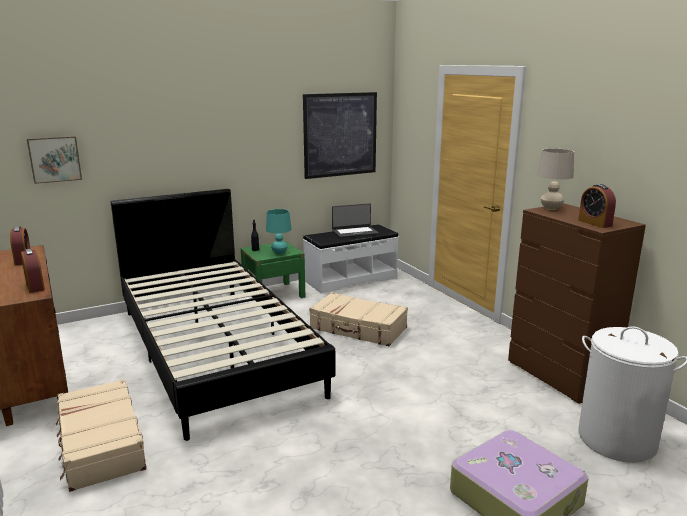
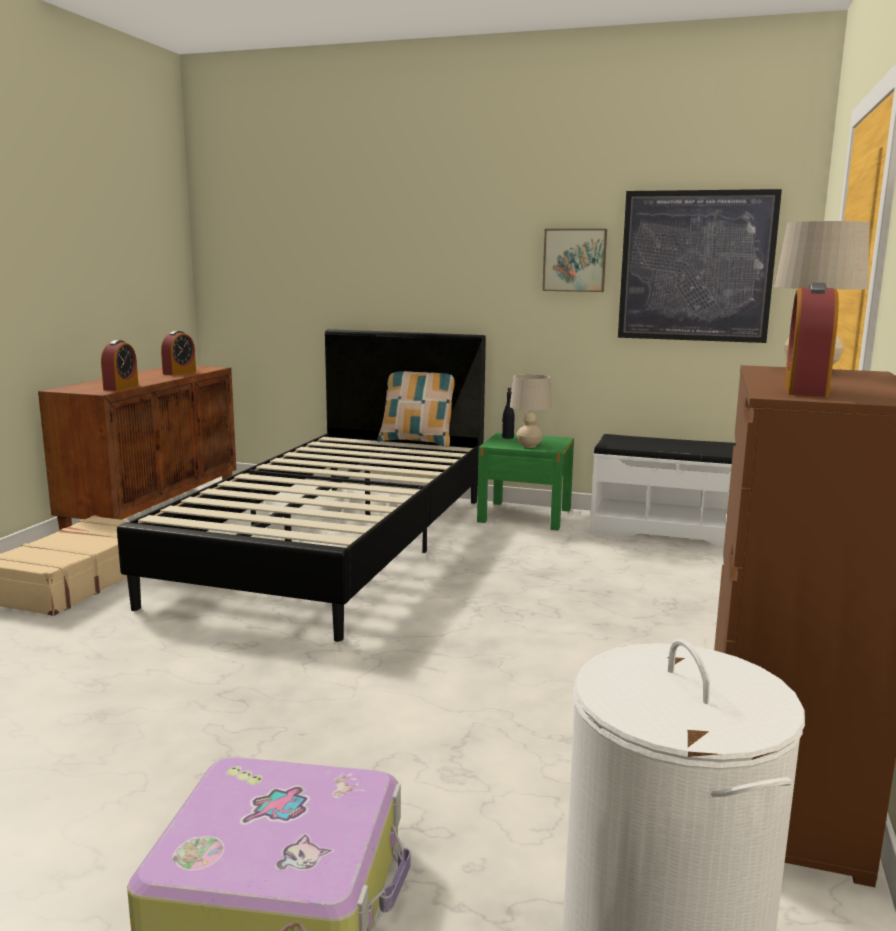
camera: 45 degrees right, 5 degrees down
(54, 159) = (276, 268): picture -> picture (574, 260)
(195, 266) = (417, 442): none -> pillow
(279, 253) = (529, 446): turquoise table lamp -> beige table lamp
(355, 232) = (689, 444): laptop -> none
(358, 329) = (550, 586): beige suitcase -> none

